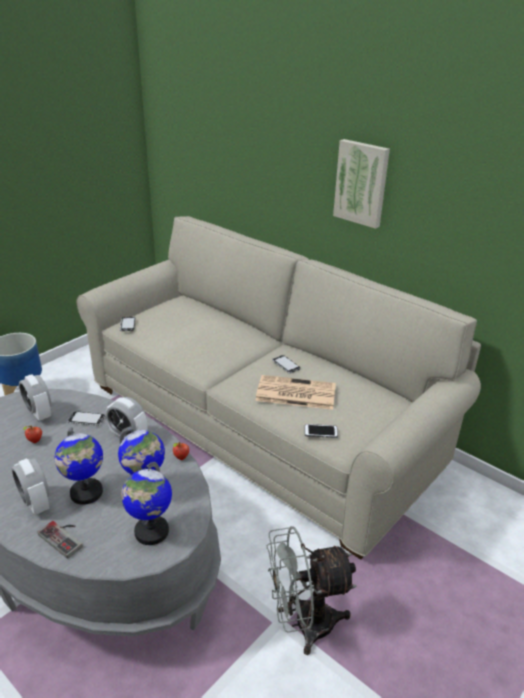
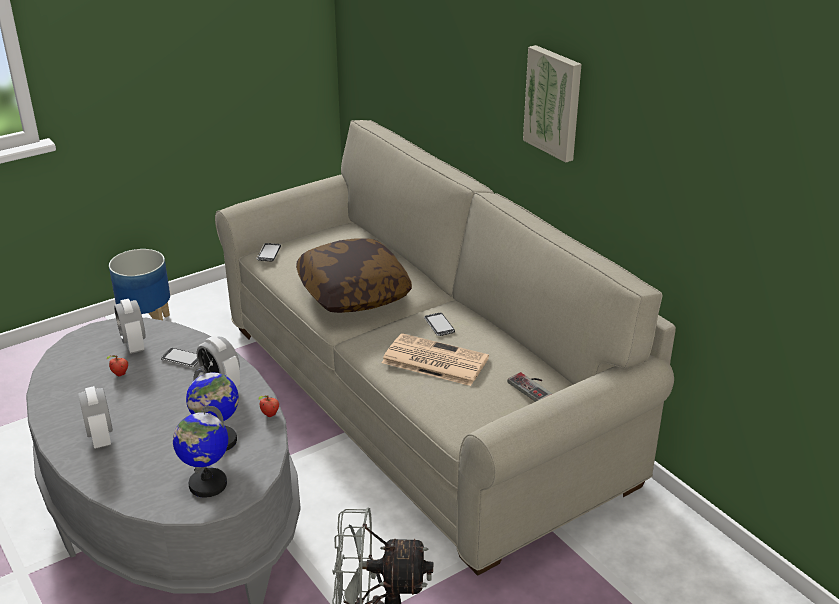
camera: 15 degrees right, 0 degrees up
(65, 537) = (118, 475): game controller -> game controller (533, 387)
(86, 493) = (155, 435): globe -> none
(208, 348) = (353, 293): none -> pillow
(320, 431) = (443, 409): phone -> none

